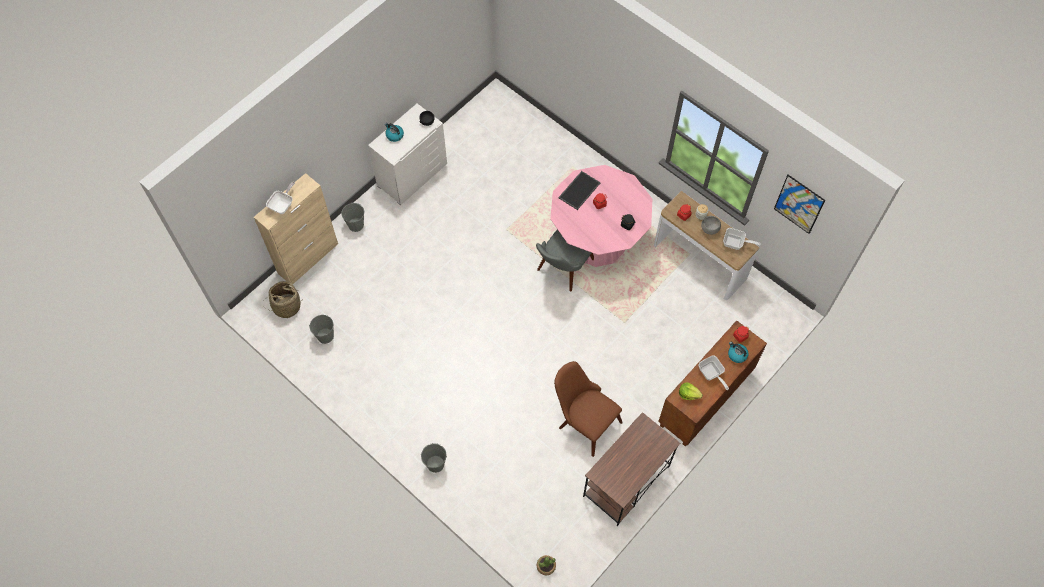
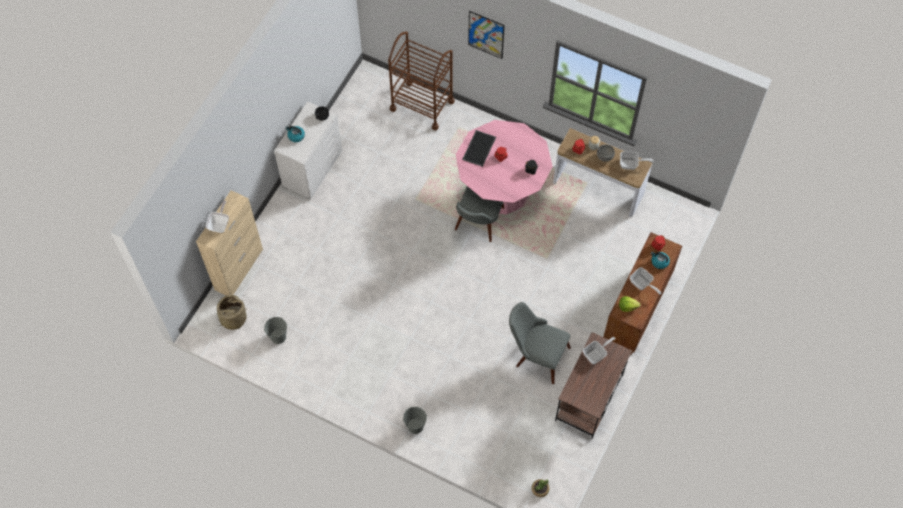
camera: 15 degrees left, 0 degrees up
(356, 225) = (274, 227): grey bucket -> none
(541, 136) = (422, 105): none -> brown cart
(583, 420) = (536, 354): brown chair -> grey chair
(640, 437) = (596, 354): none -> frying pan
(799, 204) = (682, 117): picture -> picture (486, 34)

